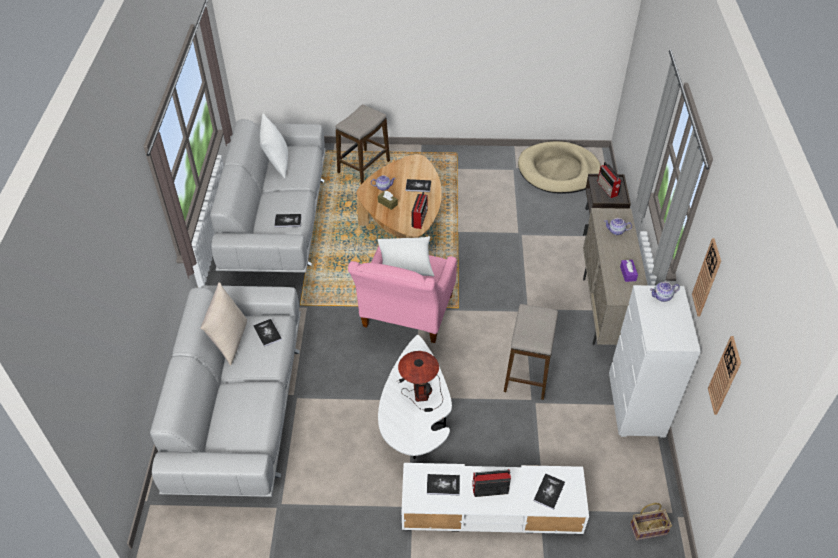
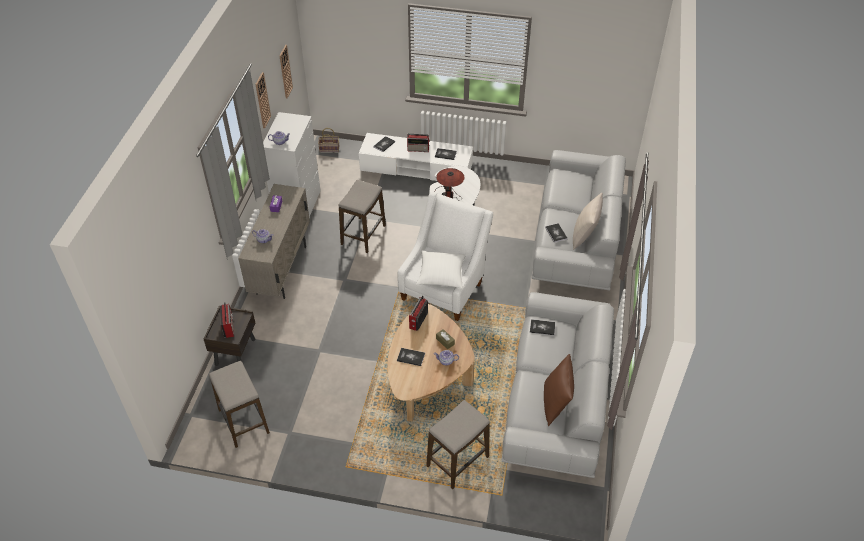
camera: 170 degrees left, 0 degrees up
(277, 163) = (556, 403): white pillow -> brown pillow
(405, 316) = (444, 287): pink armchair -> white armchair
(558, 171) = (243, 421): beige dog bed -> stool

